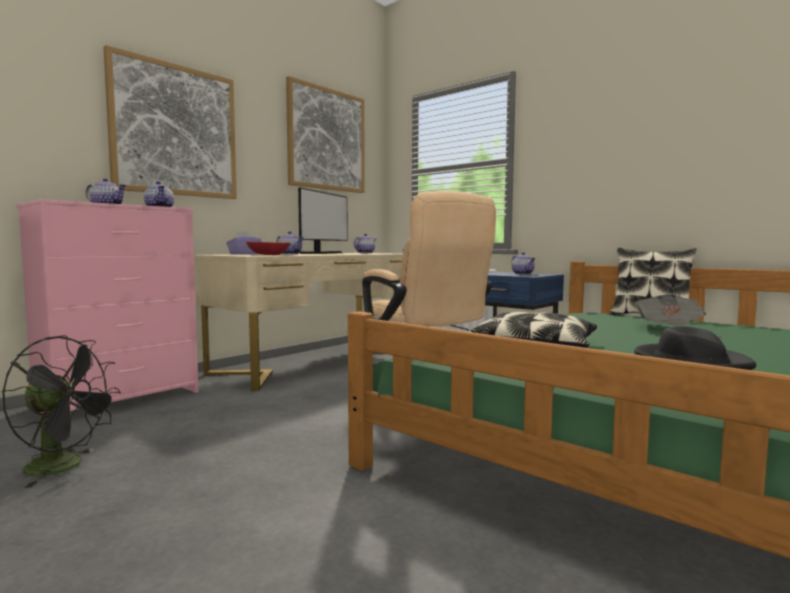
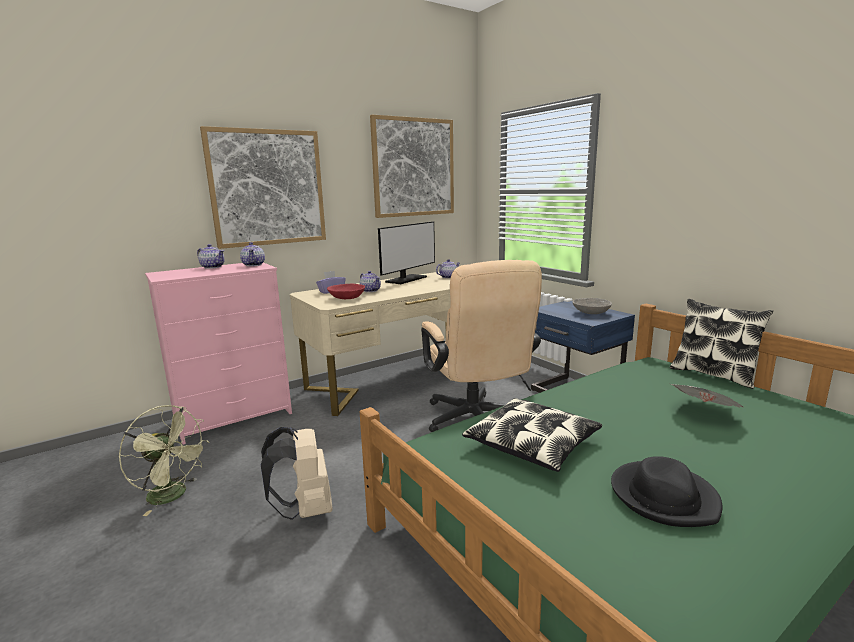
camera: 15 degrees right, 10 degrees up
(65, 467) = (173, 495): black fan -> green fan
(262, 461) = (305, 509): none -> beige backpack
(523, 274) = (591, 313): teapot -> grey bowl

